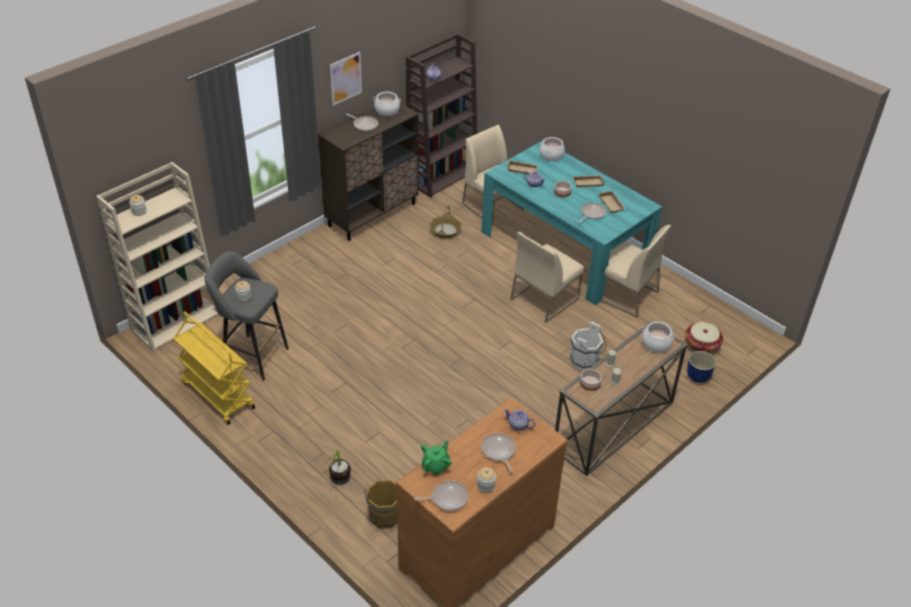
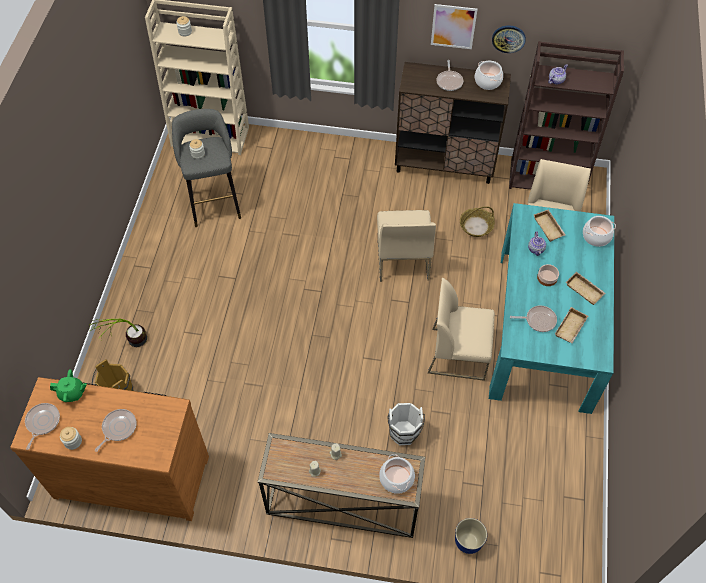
camera: 55 degrees right, 15 degrees up
(217, 395) = (159, 211): yellow cart -> none
(384, 67) = (508, 38): none -> wall clock
(447, 498) = (42, 422): frying pan -> frying pan turned 120 degrees counterclockwise
(518, 425) = (159, 425): teapot -> none
(590, 383) = (297, 452): bowl -> none
(624, 294) = (526, 415): beige chair -> beige chair (402, 258)
(701, 345) = (517, 522): basket -> none

